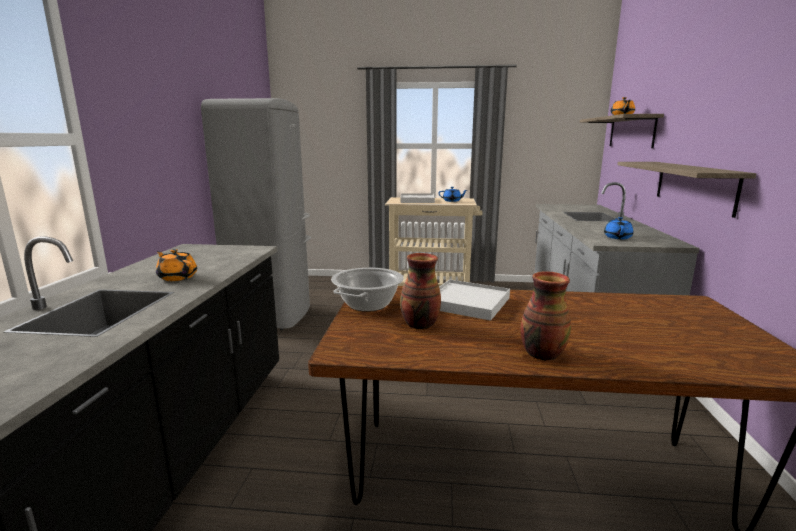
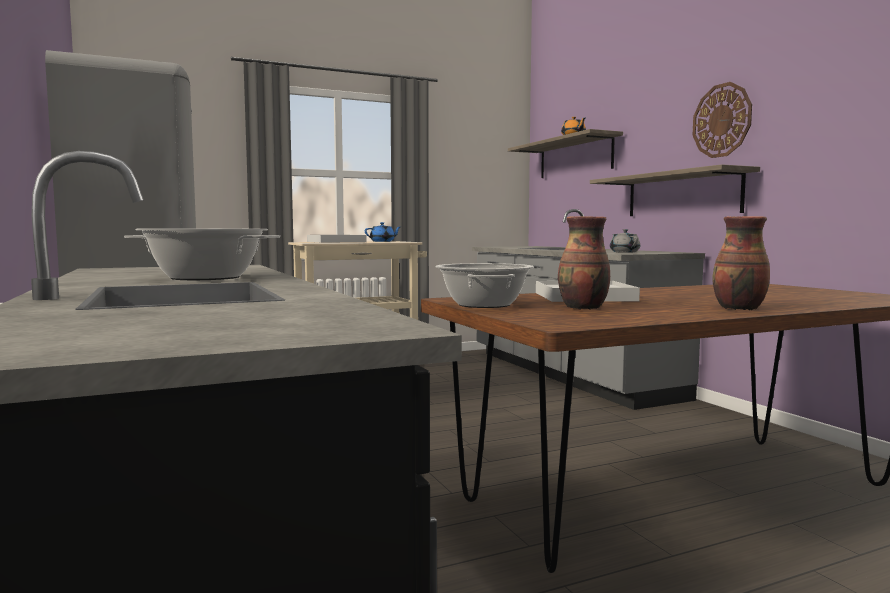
camera: 30 degrees left, 10 degrees down
(177, 277) = (205, 277): orange teapot -> cooking pot
(617, 237) = (624, 252): blue teapot -> grey teapot
(735, 117) = (722, 120): none -> wall clock

